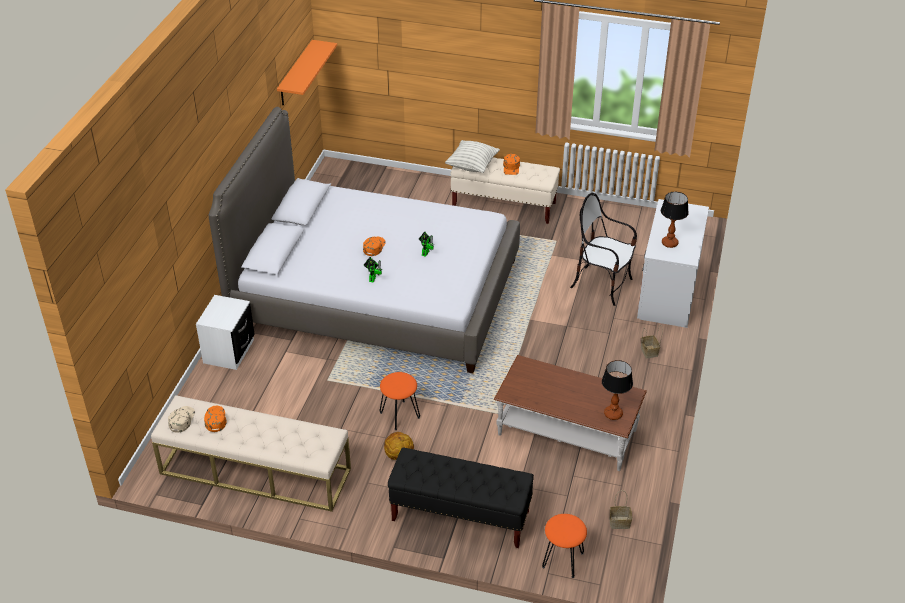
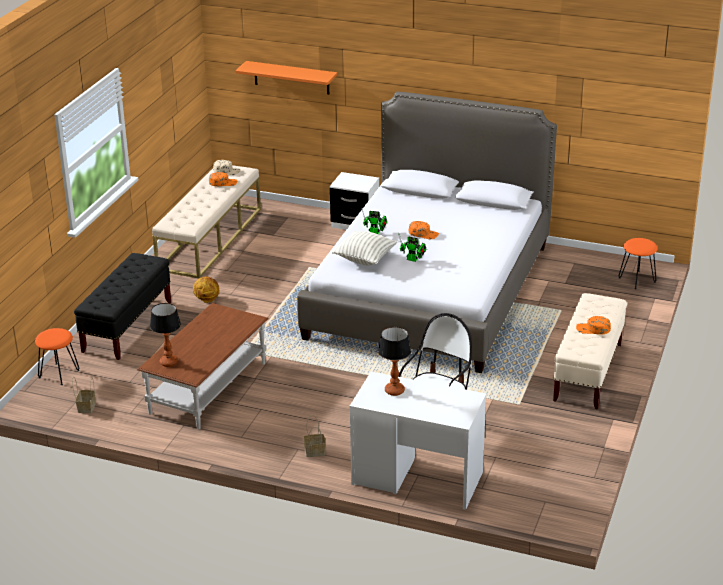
camera: 95 degrees right, 10 degrees down
(295, 74) = (624, 125): orange shelf -> orange shelf (291, 77)
(400, 415) = (256, 301): orange stool -> orange stool (637, 280)
(472, 166) = (594, 304): pillow -> pillow (365, 259)

